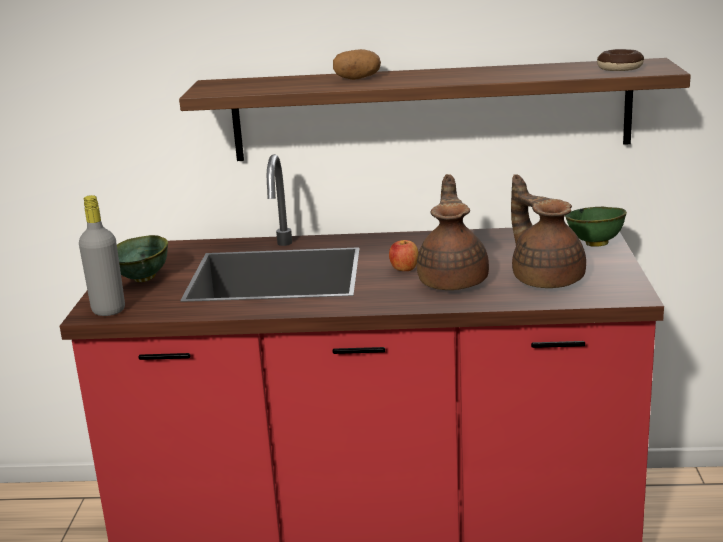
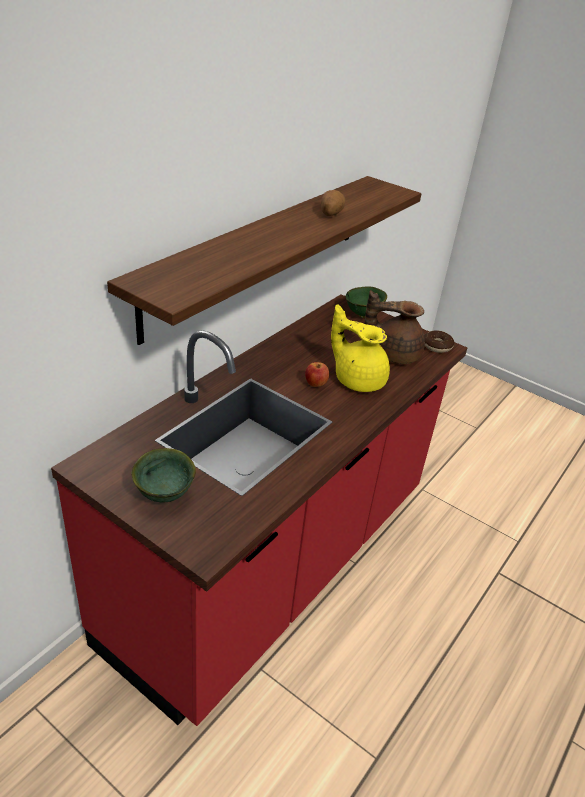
camera: 60 degrees left, 15 degrees up
(108, 310) = (210, 540): grey bottle -> none
(358, 78) = (250, 244): potato -> potato (330, 214)
(454, 281) = (358, 379): brown teapot -> yellow teapot
(620, 68) = (376, 193): donut -> donut (437, 346)

